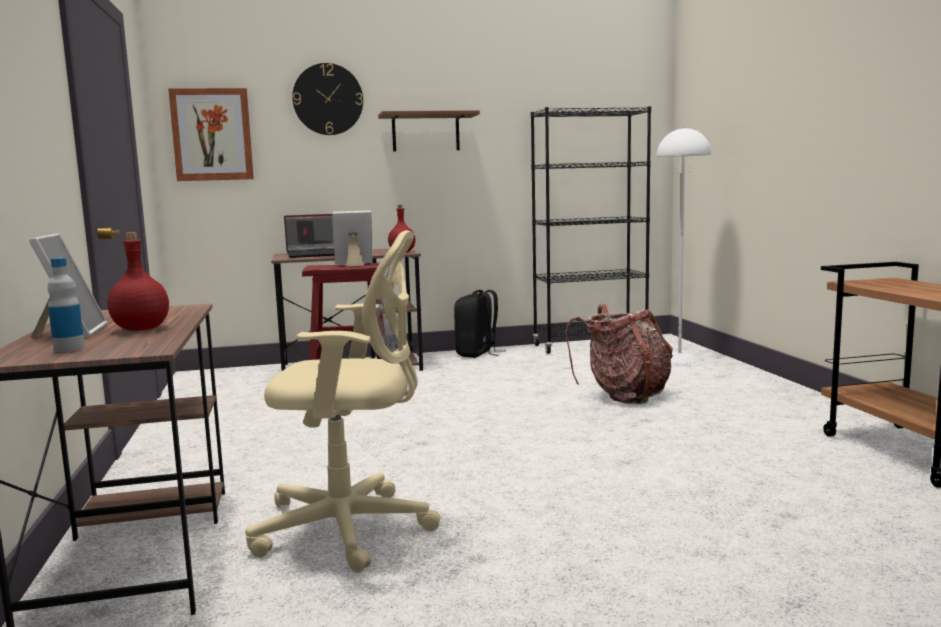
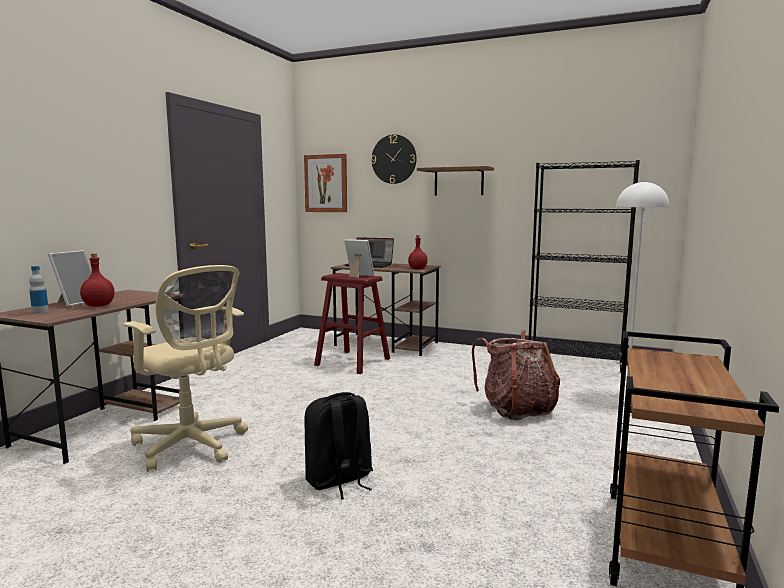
camera: 35 degrees right, 0 degrees up
(477, 354) = (479, 351): black backpack -> black backpack (339, 480)

